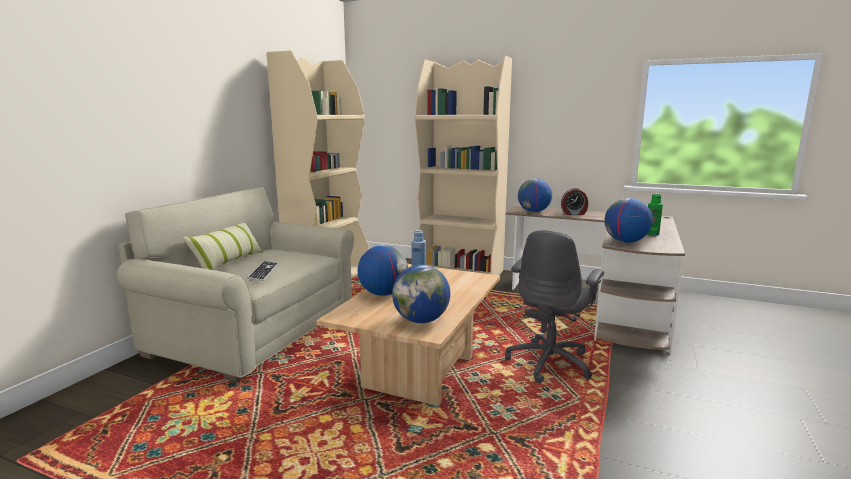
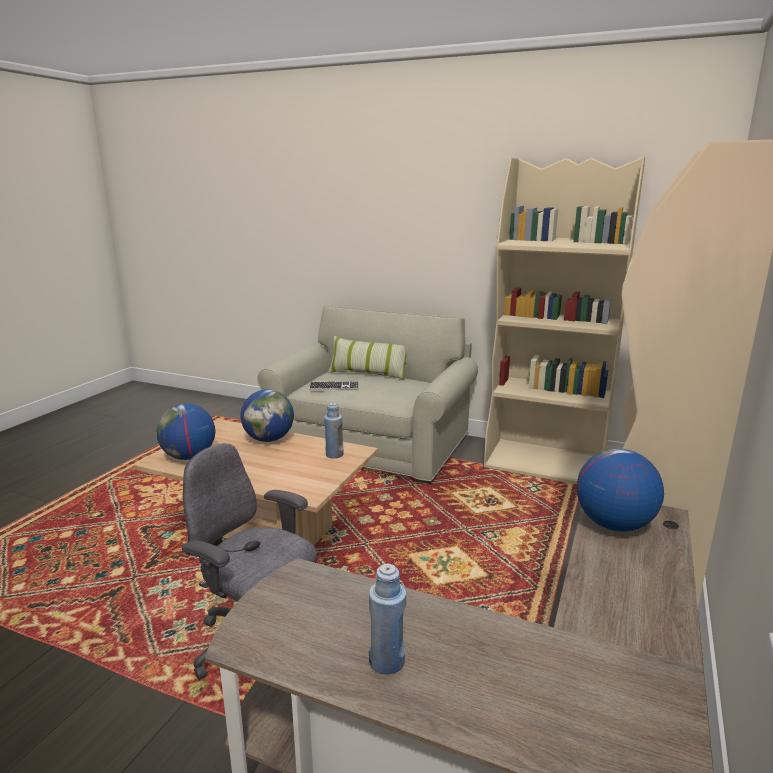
camera: 90 degrees right, 5 degrees up
(574, 213) = (625, 581): alarm clock -> none
(625, 242) = (317, 593): globe -> none
(652, 234) = (387, 661): green bottle -> blue bottle

